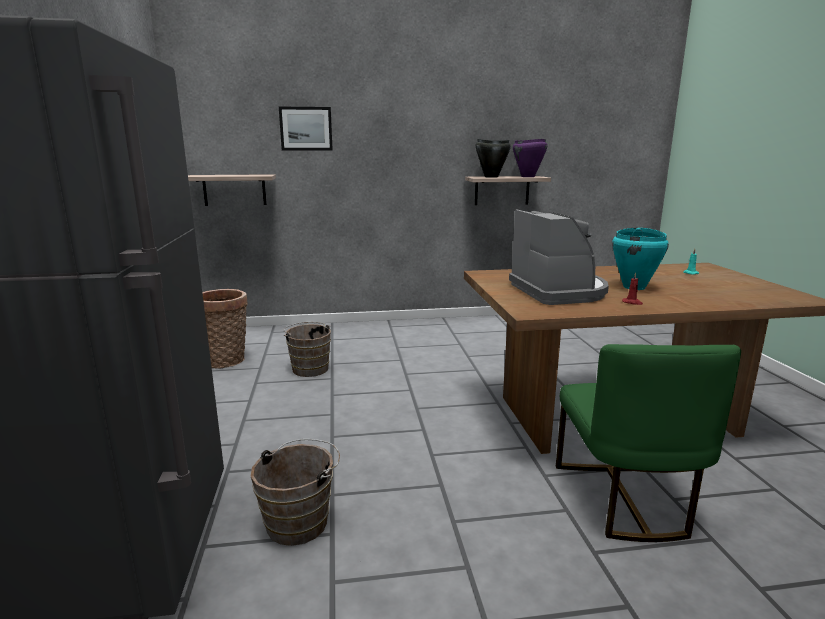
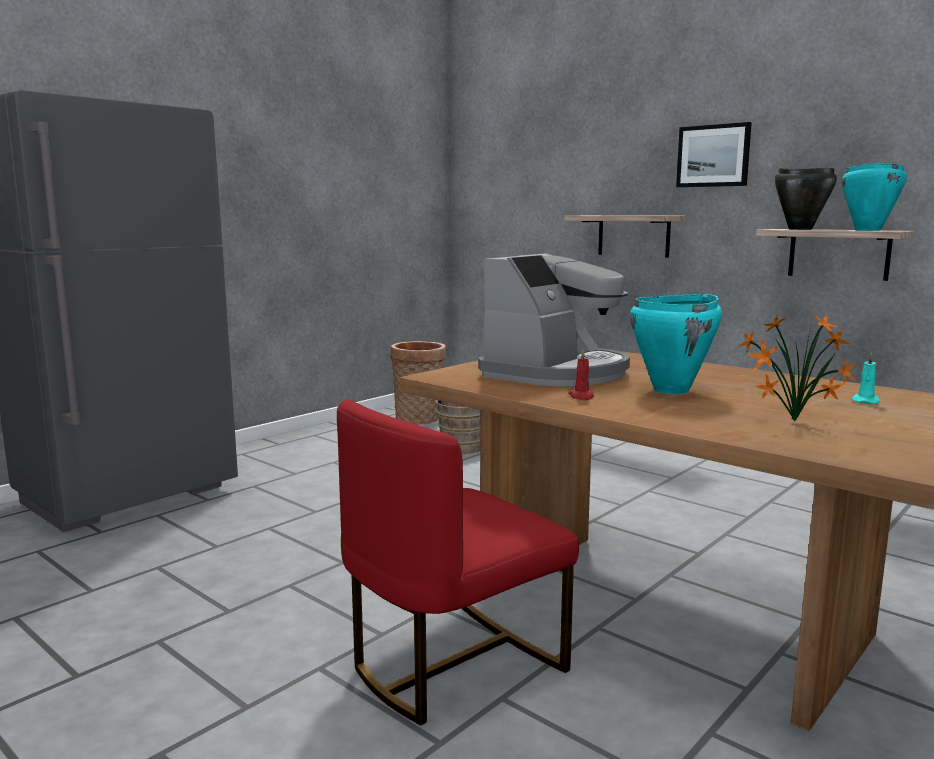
camera: 50 degrees right, 5 degrees down
(234, 190) = (498, 238): shelf -> shelf (633, 235)
(301, 521) = (220, 531): brown bucket -> none
(306, 129) = (572, 165): picture -> picture (713, 156)
(528, 176) = (867, 230): purple cooking pot -> turquoise cooking pot
(625, 499) = (452, 664): green chair -> red chair
(723, 290) = (791, 422): none -> potted plant

